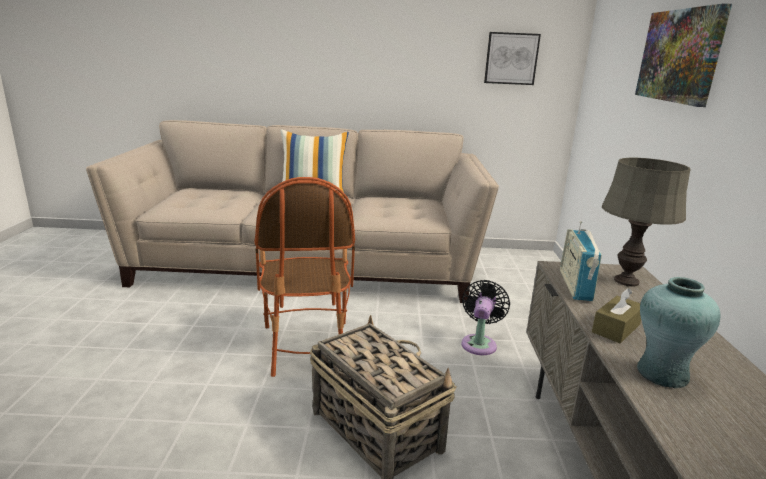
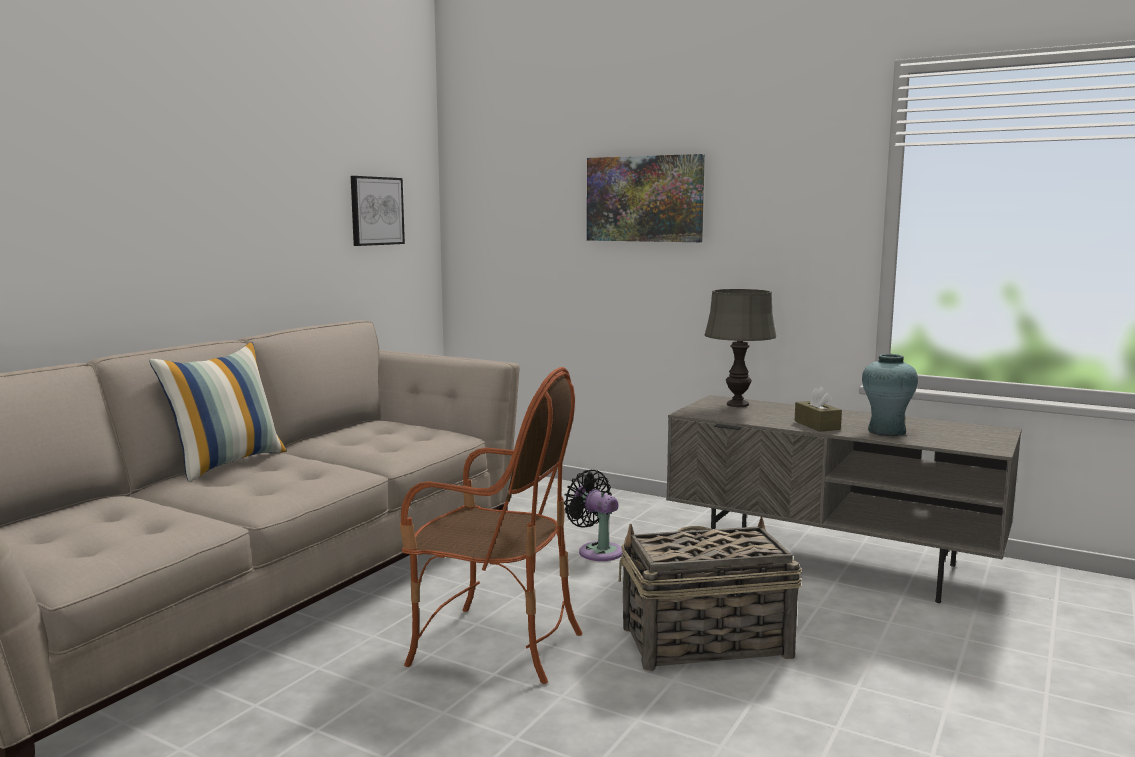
camera: 60 degrees left, 10 degrees down
(575, 286) = (734, 417): radio -> none

